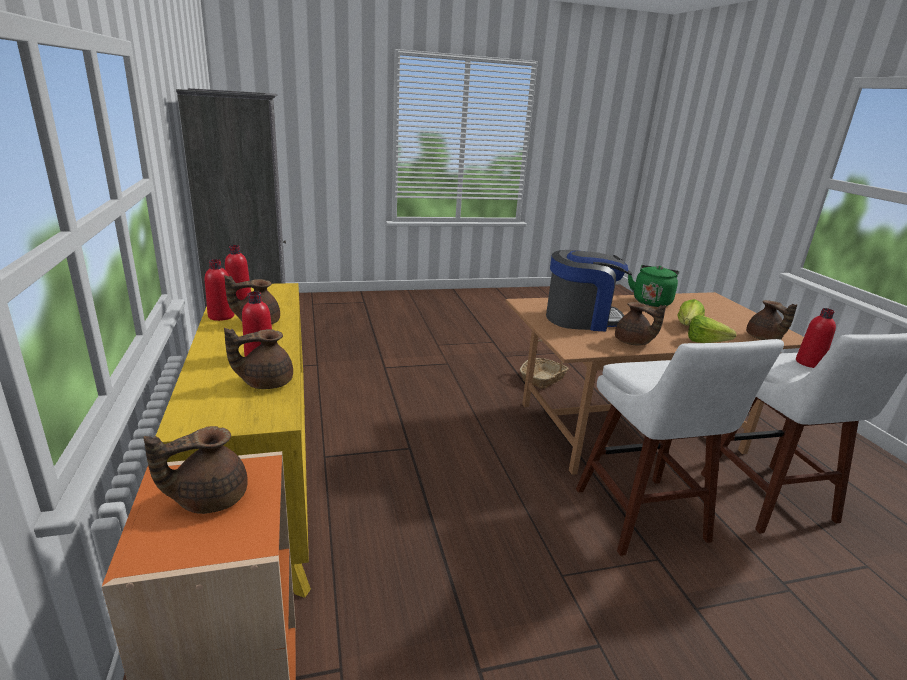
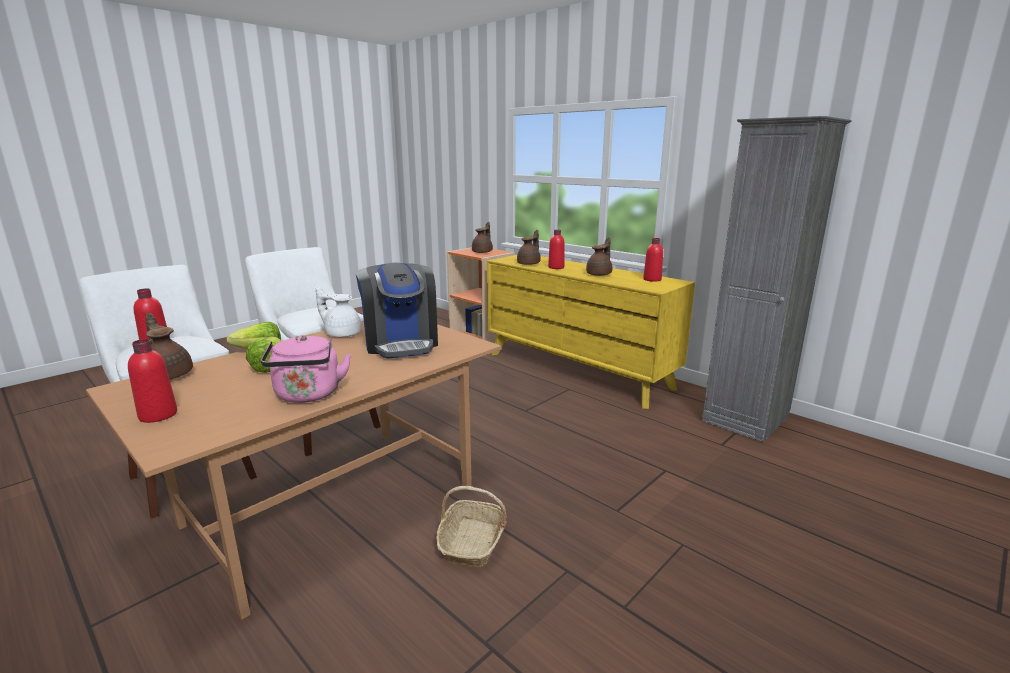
camera: 150 degrees right, 5 degrees down
(221, 316) = (625, 272): red bottle -> red bottle (158, 415)
(581, 319) = (401, 343): coffee machine -> coffee machine turned 75 degrees counterclockwise
(633, 342) = (342, 334): brown teapot -> white teapot
(651, 301) = (308, 395): green kettle -> pink kettle

